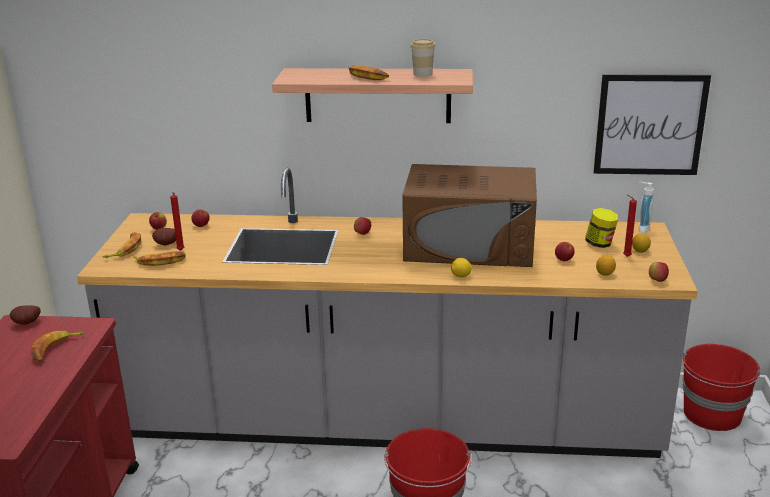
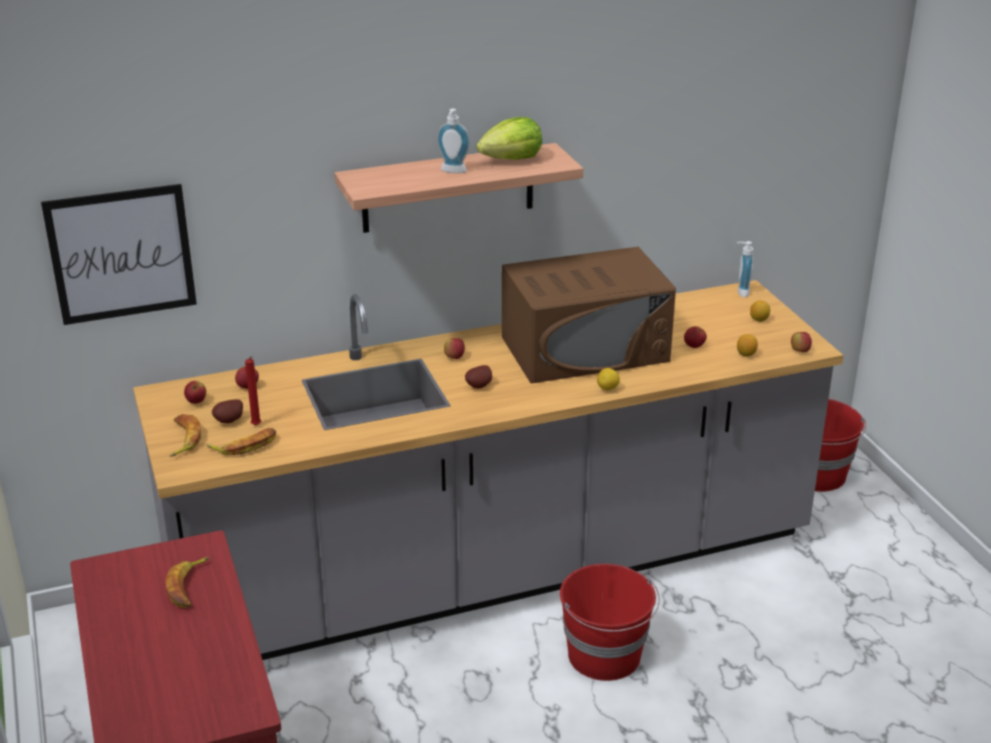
camera: 25 degrees left, 5 degrees up
(27, 323) = (115, 564): potato -> potato (480, 386)
(367, 76) = (453, 172): banana -> soap dispenser
(422, 74) = (512, 159): cup -> lettuce
(600, 244) = (714, 319): jar -> none
(625, 256) = (750, 329): red candle -> none
(650, 125) = (739, 177): picture -> picture (121, 254)

